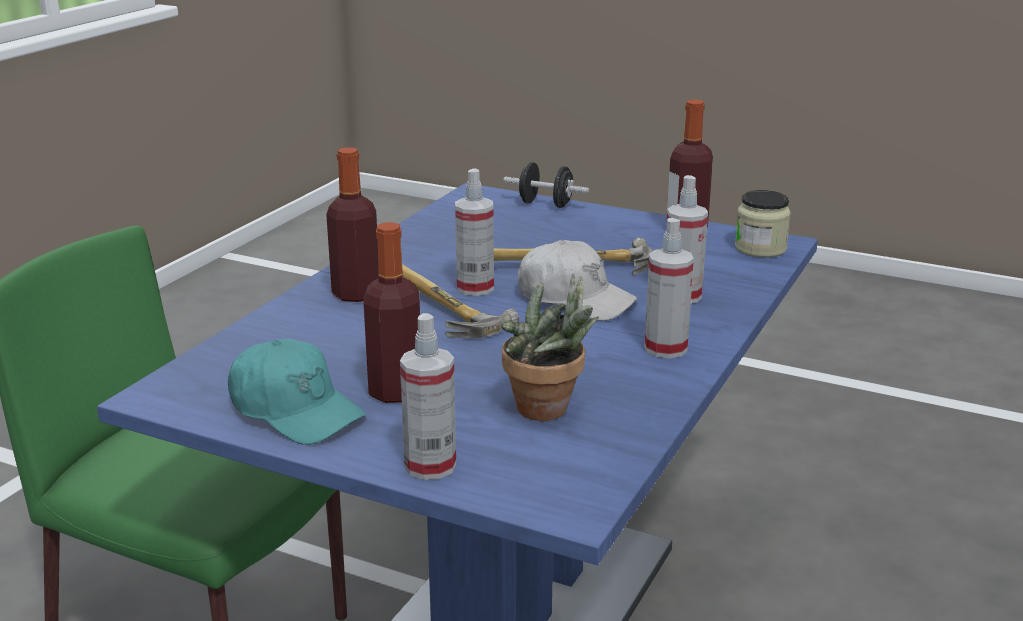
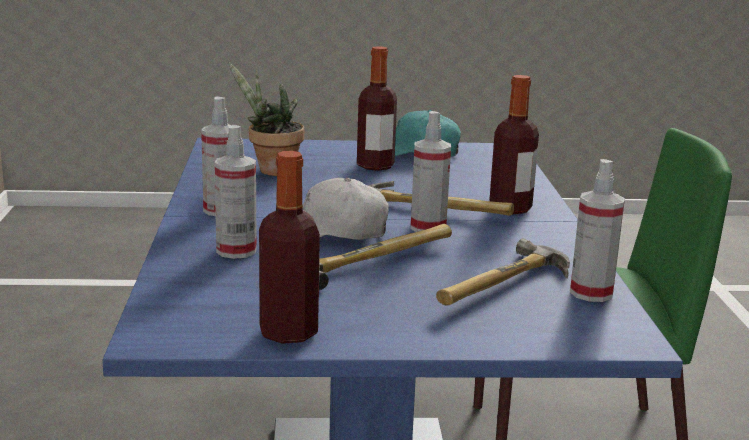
camera: 150 degrees right, 5 degrees down
(430, 466) = (309, 146): spray bottle -> spray bottle (591, 293)
(494, 230) = (509, 288): none -> hammer
(545, 204) = (513, 339): black dumbbell -> none
(760, 248) = (178, 322): jar -> none

